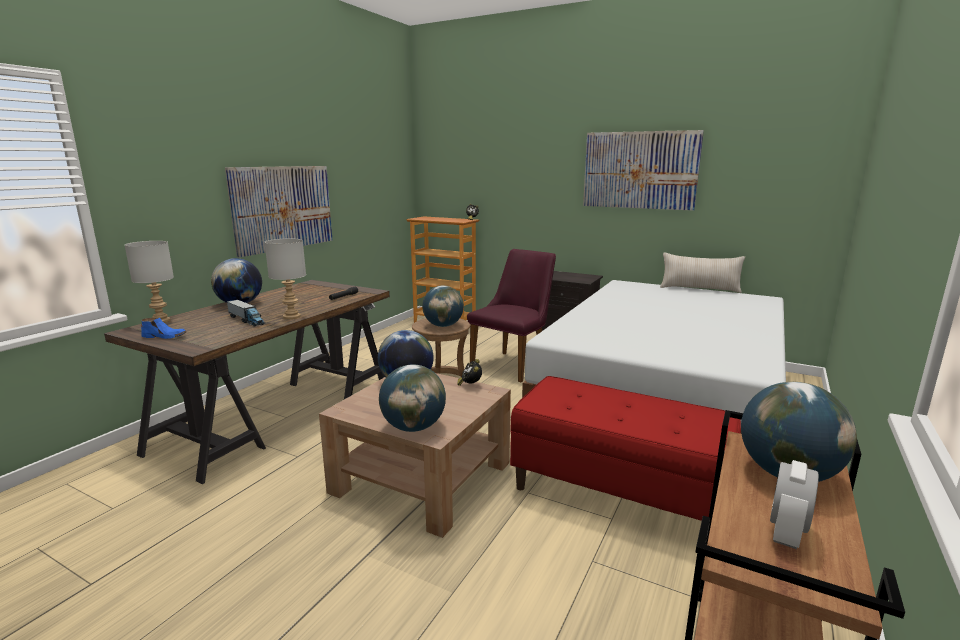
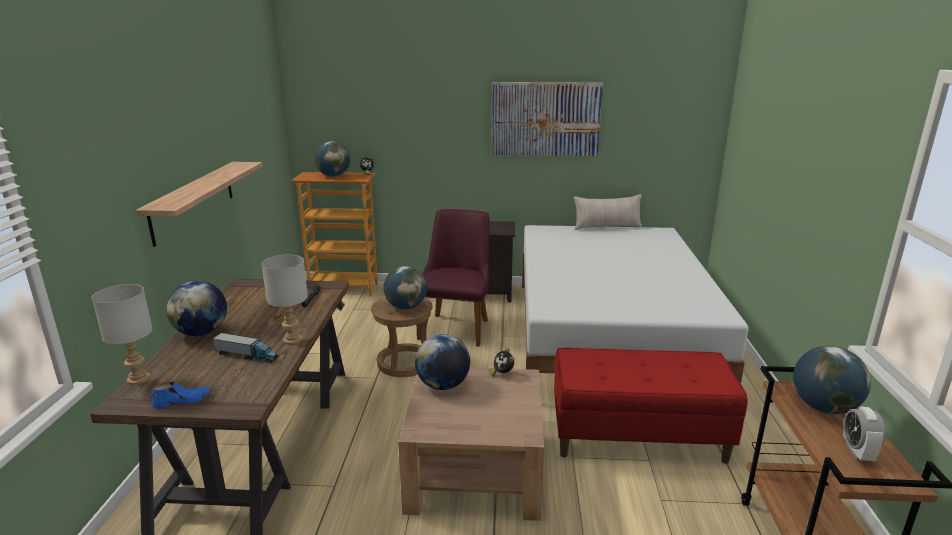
camera: 25 degrees left, 5 degrees up
(283, 208) = (193, 201): picture -> shelf
(413, 427) = (500, 432): globe -> globe (333, 176)

